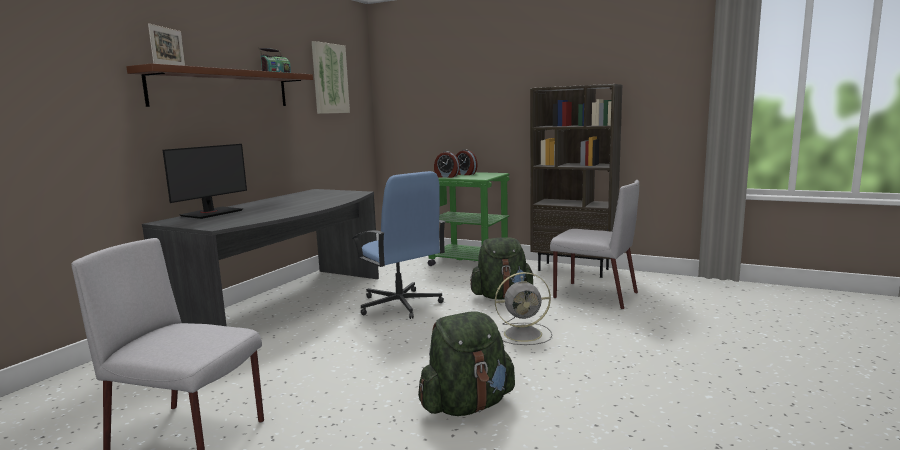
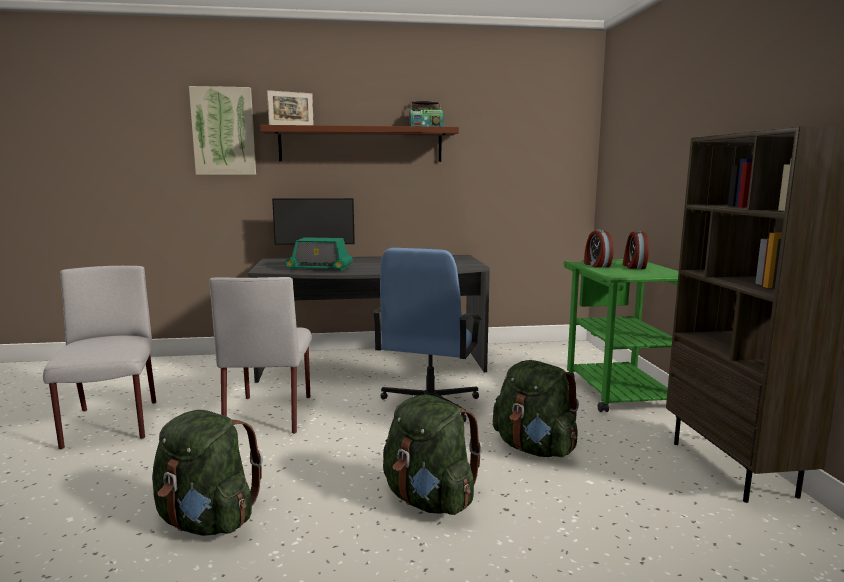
camera: 55 degrees right, 0 degrees up
(259, 215) = (319, 268): none -> radio
(330, 78) = (517, 130): picture -> picture (223, 131)
(524, 334) = (429, 500): grey fan -> green backpack
(593, 295) = (648, 516): grey chair -> grey chair (269, 413)

